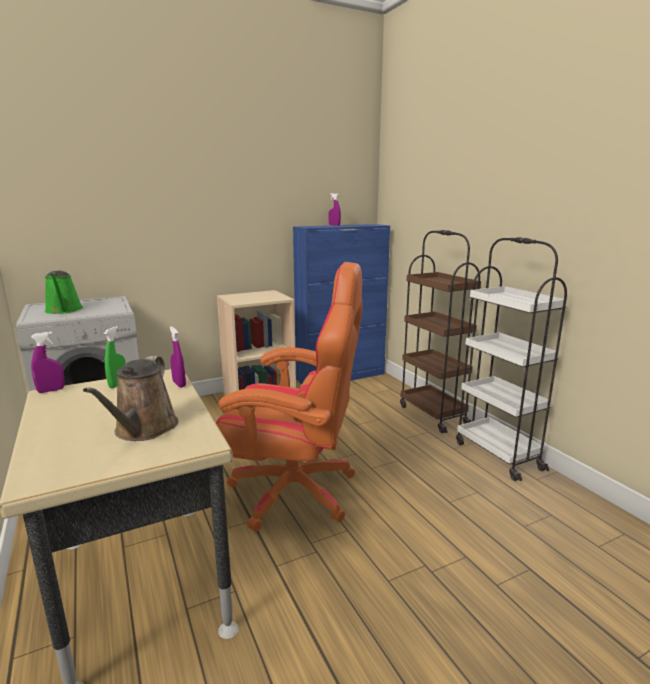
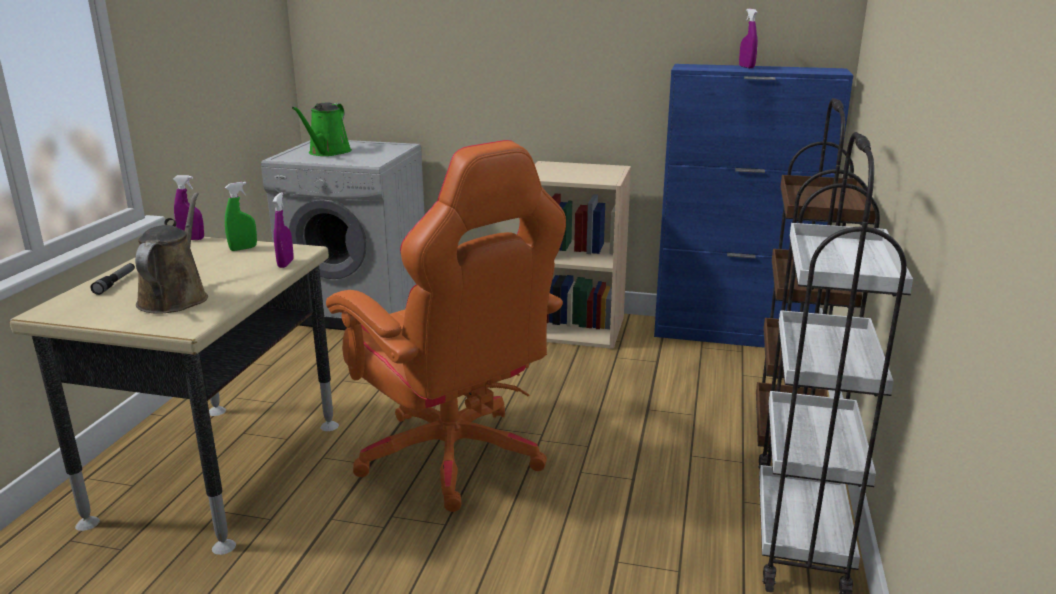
camera: 40 degrees right, 5 degrees up
(54, 439) = (115, 283): none -> flashlight
(143, 430) = (175, 297): brown watering can -> brown watering can turned 135 degrees clockwise

